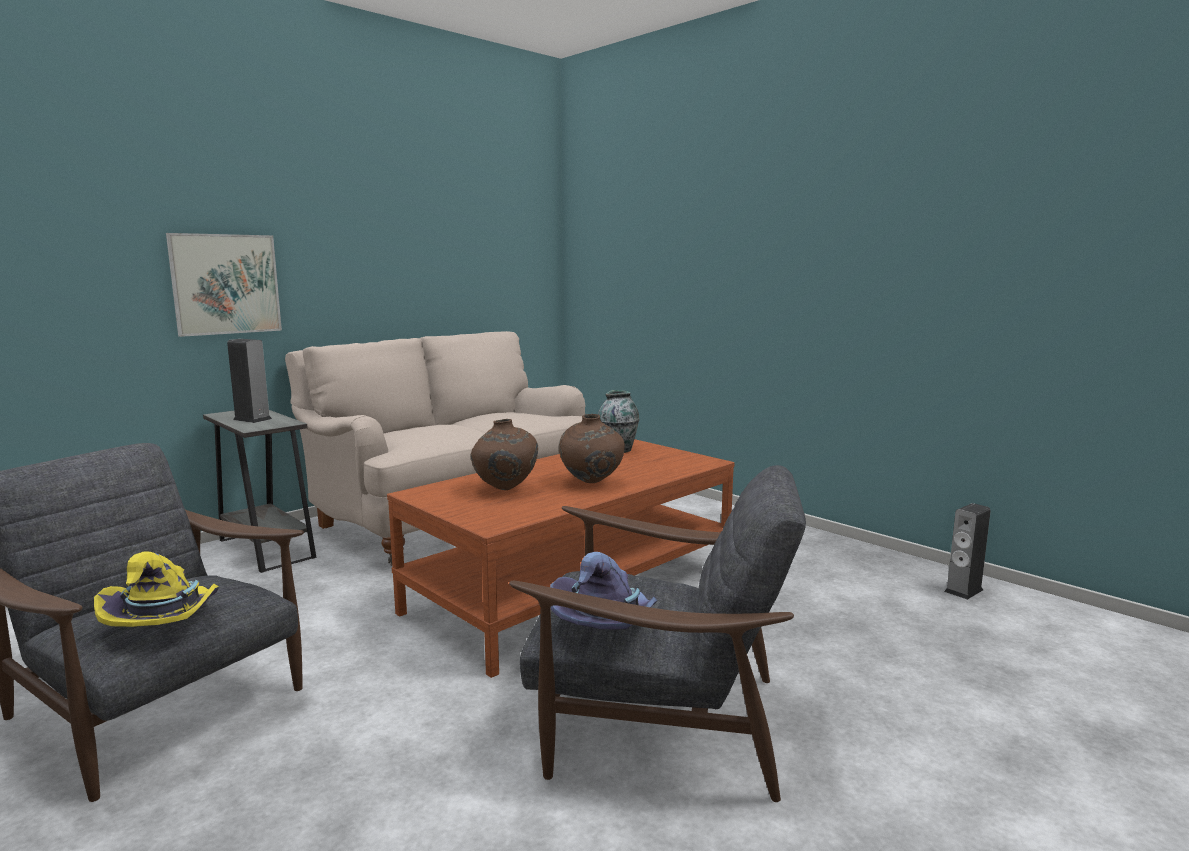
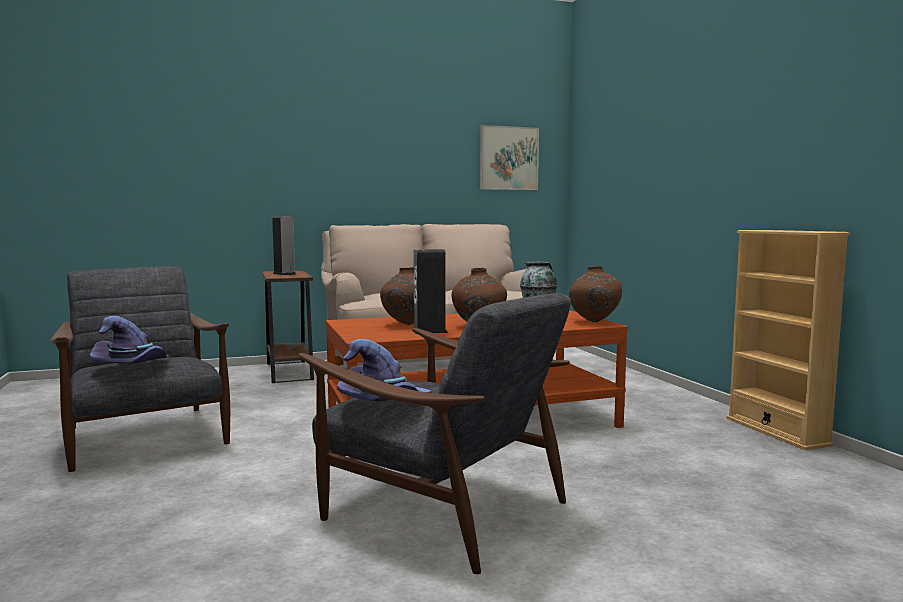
camera: 25 degrees right, 5 degrees down
(165, 619) = (132, 367): yellow hat -> purple hat
(226, 284) = (285, 180): picture -> picture (508, 158)
(266, 549) = (289, 371): grey side table -> brown side table
(695, 459) = (594, 322): none -> brown vase
(857, 547) = (776, 431): none -> beige bookcase
(963, 590) = (860, 479): speaker -> speaker (429, 331)

